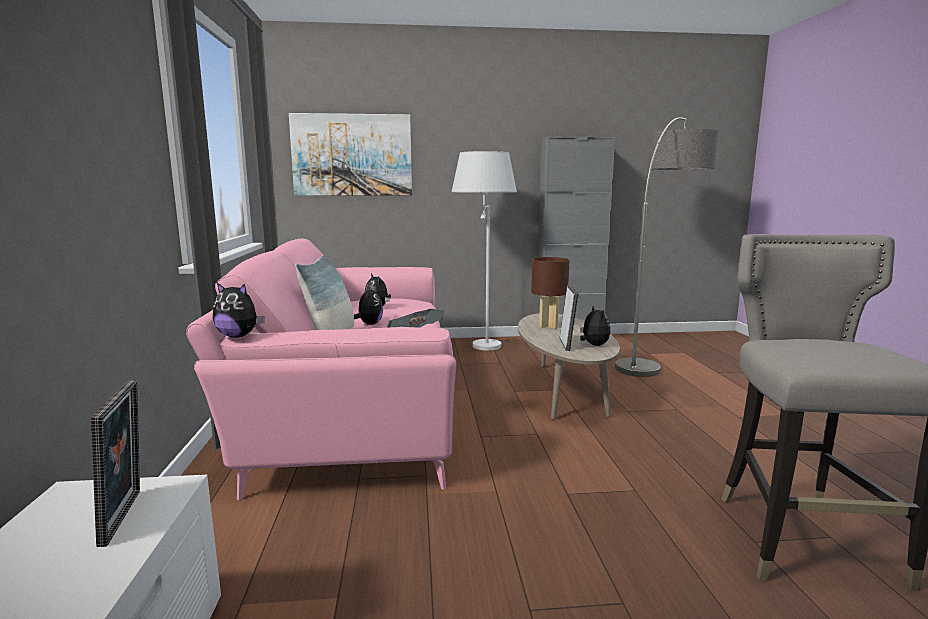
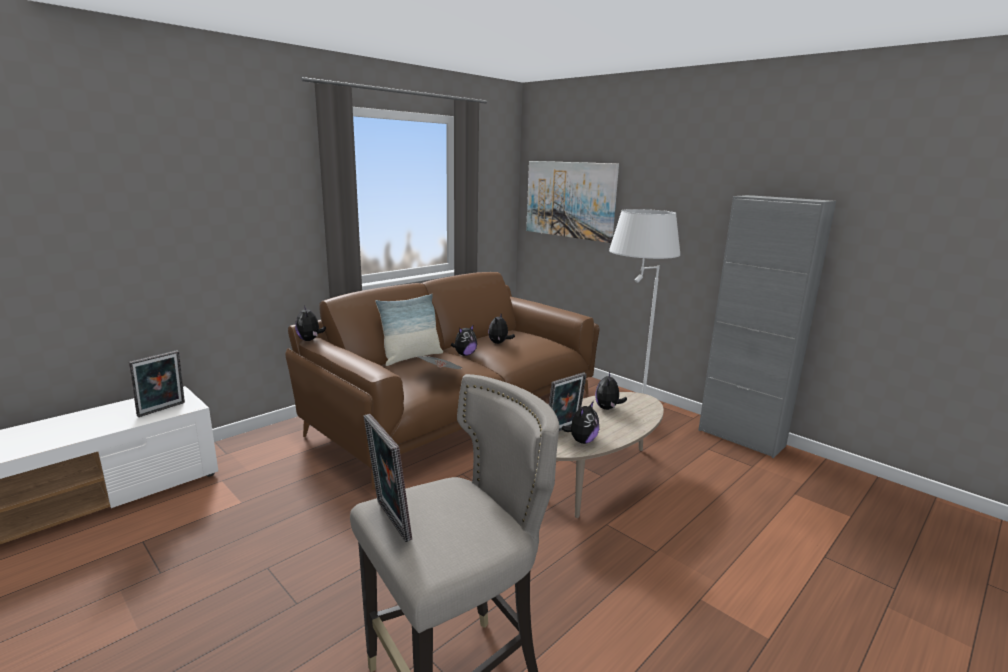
camera: 50 degrees right, 5 degrees up
(356, 400) = (456, 410): pink sofa -> brown sofa
(548, 326) = (608, 408): brown table lamp -> plush toy
(656, 357) = (793, 501): floor lamp -> none
(840, 365) = (389, 521): none -> picture frame

